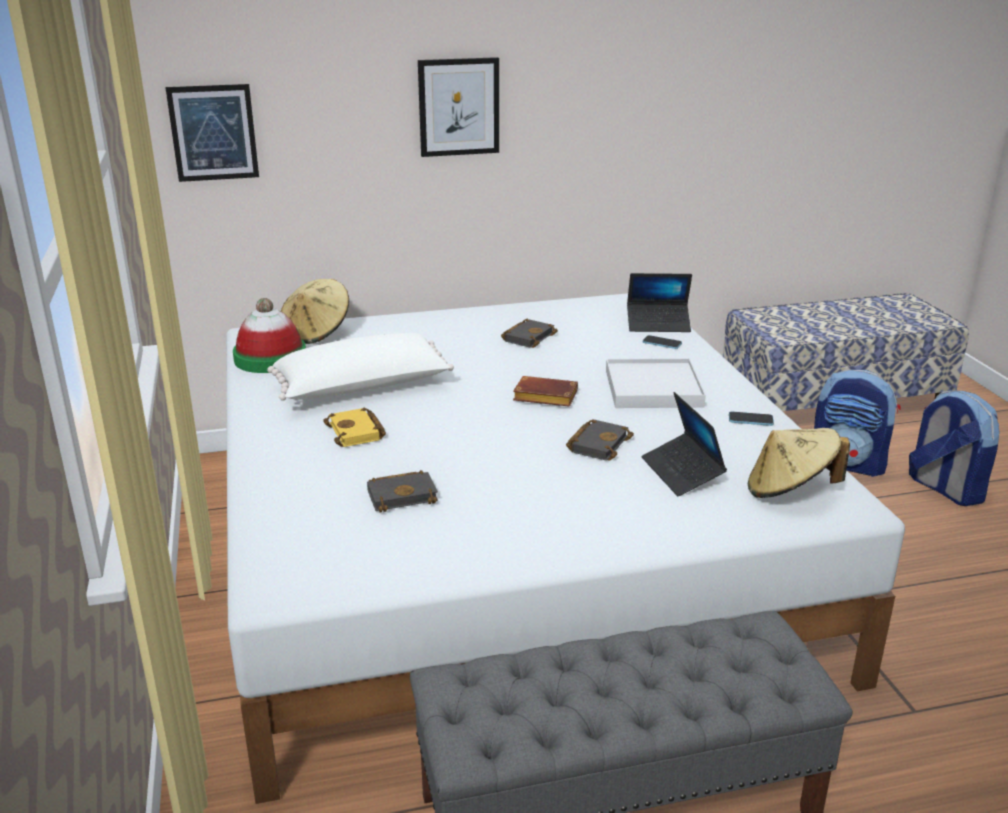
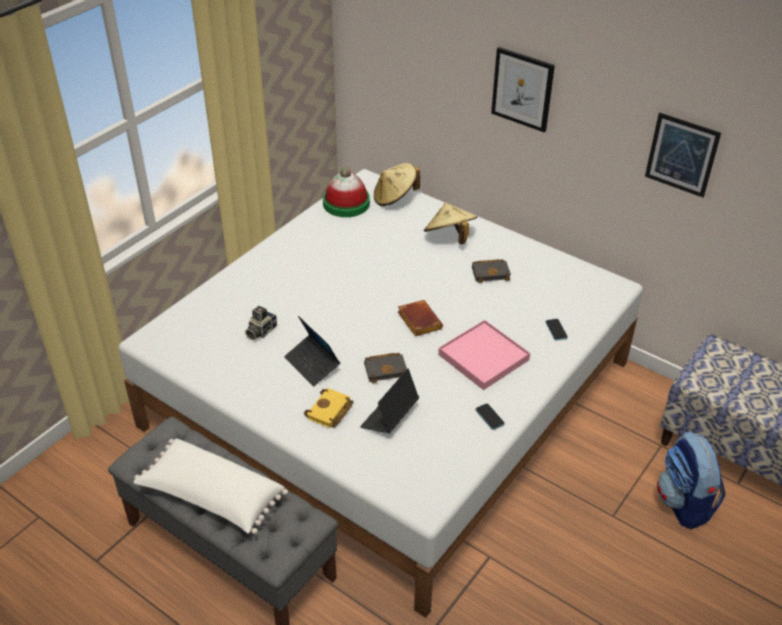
camera: 50 degrees right, 15 degrees up
(213, 133) = (373, 47): picture -> picture (682, 155)
(357, 432) = (302, 280): yellow book -> yellow book (330, 412)
(362, 389) = (349, 254): white pillow -> white pillow (211, 497)
(403, 495) = (260, 331): black book -> camera
(653, 388) = (483, 357): white tray -> pink tray
(658, 324) = (585, 314): laptop -> laptop (312, 364)
(790, 490) = (415, 470): beige hat -> beige hat (449, 238)
(944, 488) = (713, 572): backpack -> none

